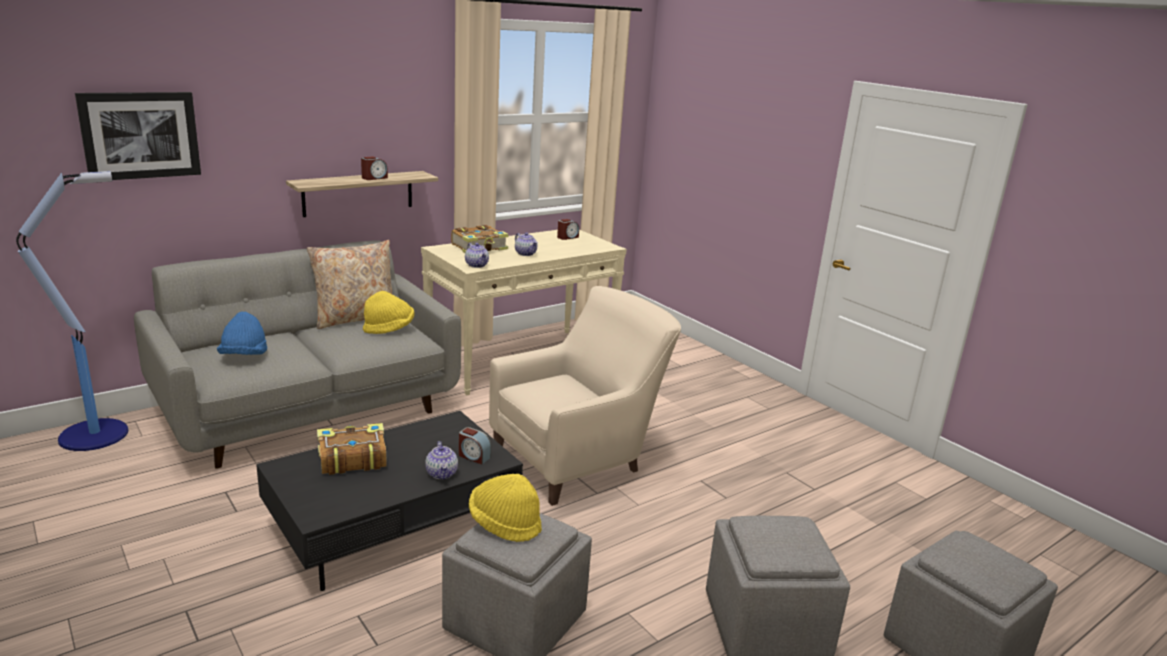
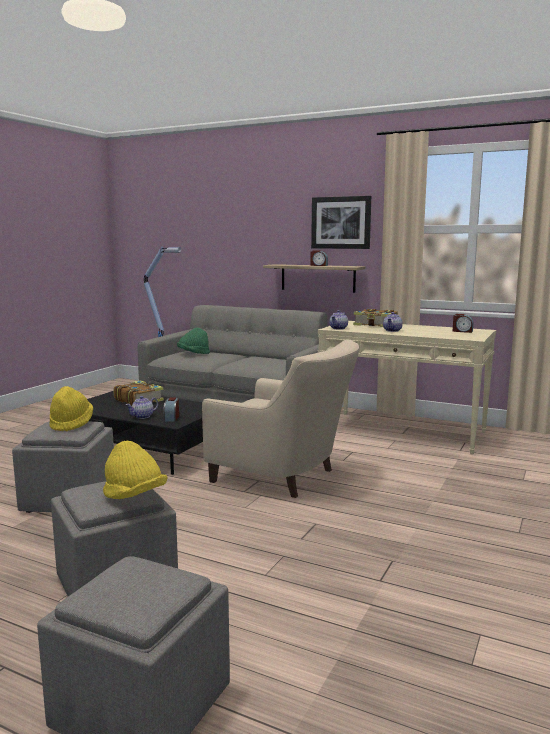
camera: 65 degrees right, 10 degrees down
(140, 135) = (206, 232): picture -> picture (341, 222)
(244, 356) = (193, 354): blue hat -> green hat
(355, 318) = (279, 357): beige pillow -> none
(389, 329) = (276, 362): yellow hat -> yellow hat (134, 496)

